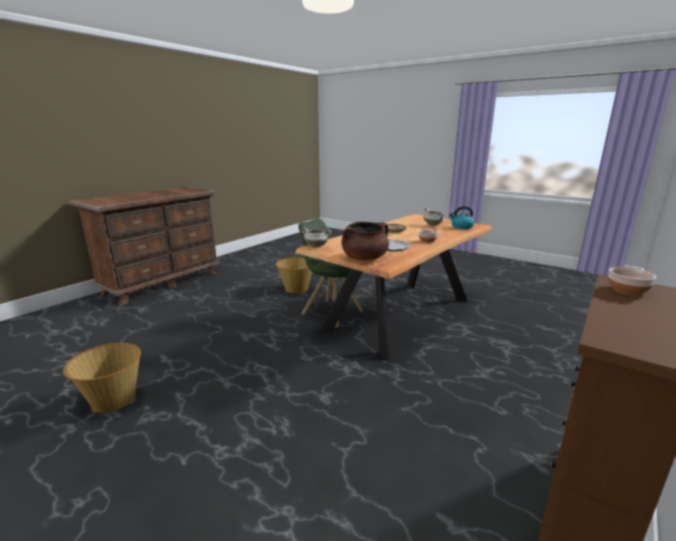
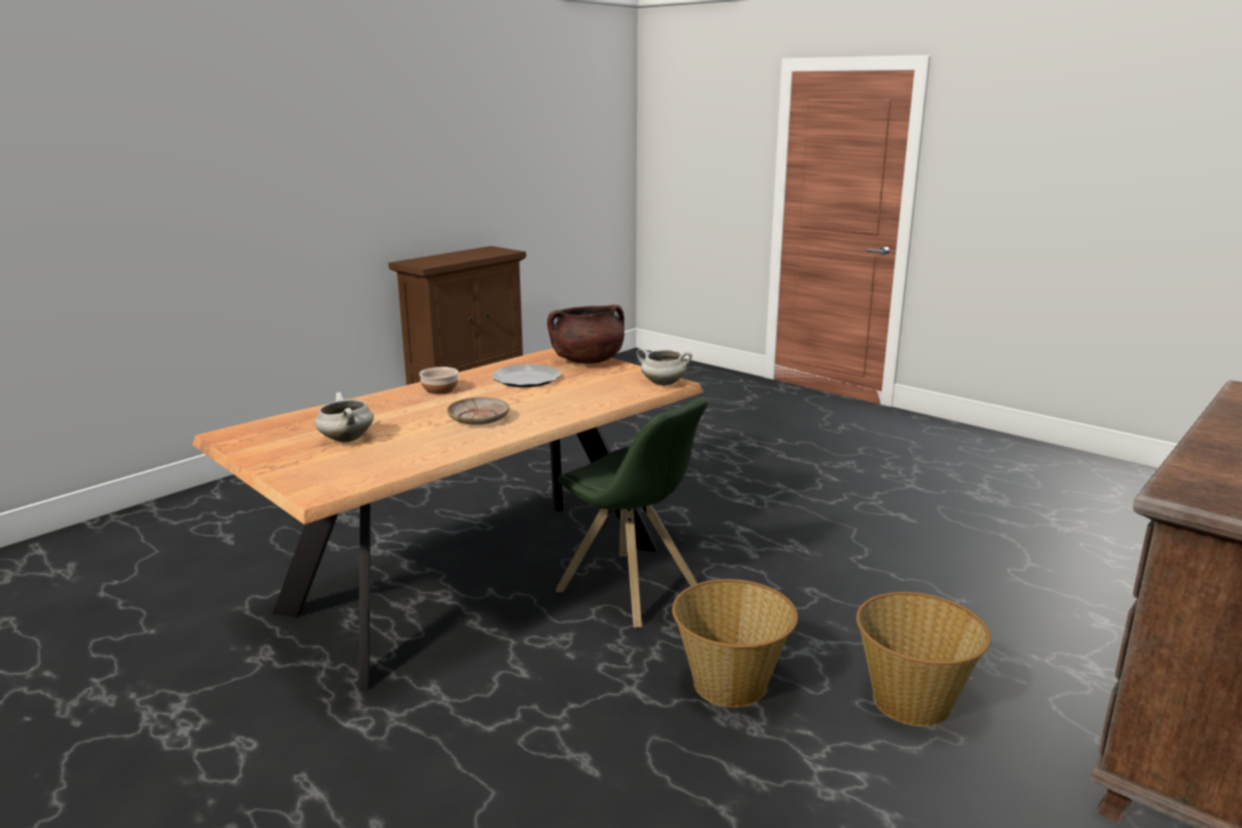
camera: 175 degrees left, 0 degrees up
(112, 399) = (910, 477): basket -> basket (912, 701)
(461, 227) = (288, 429): kettle -> none
(627, 290) = (434, 262): bowl -> none

